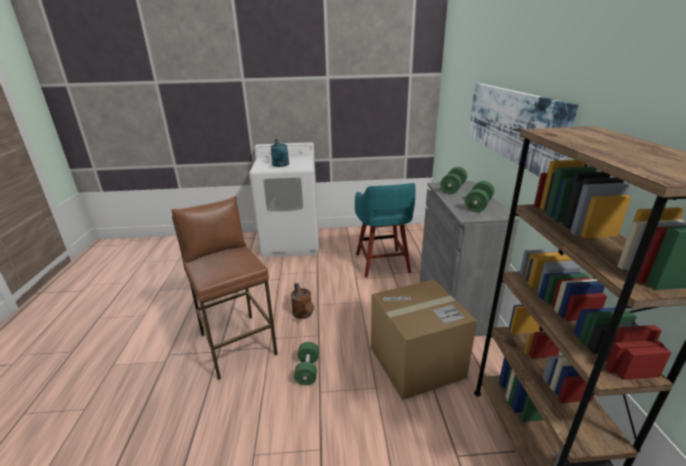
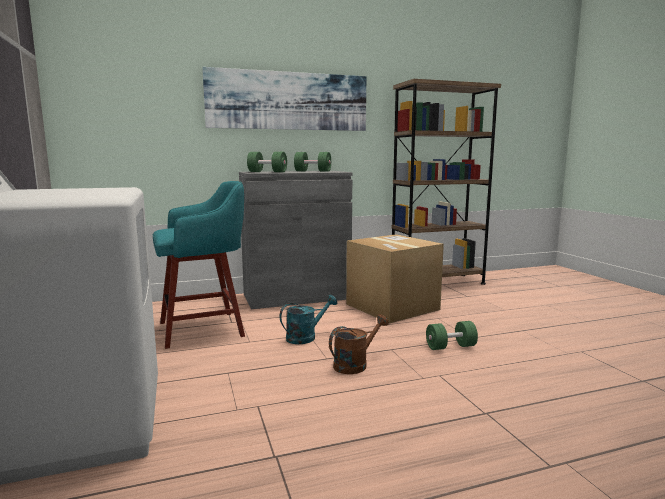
camera: 105 degrees left, 15 degrees down
(237, 344) = (457, 401): brown stool -> none
(281, 165) = (90, 192): turquoise watering can -> turquoise watering can (306, 337)

